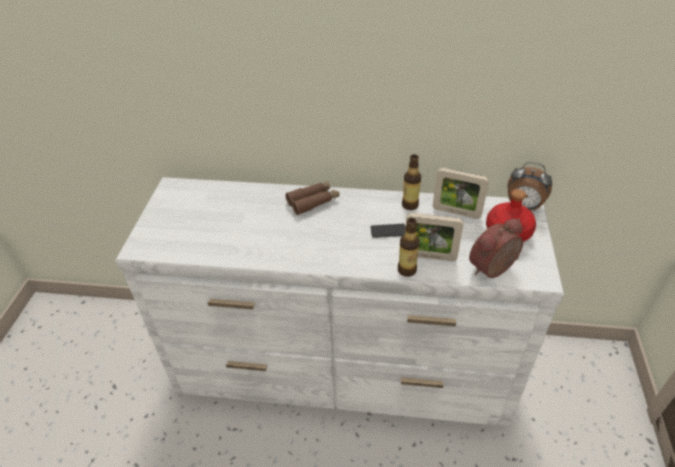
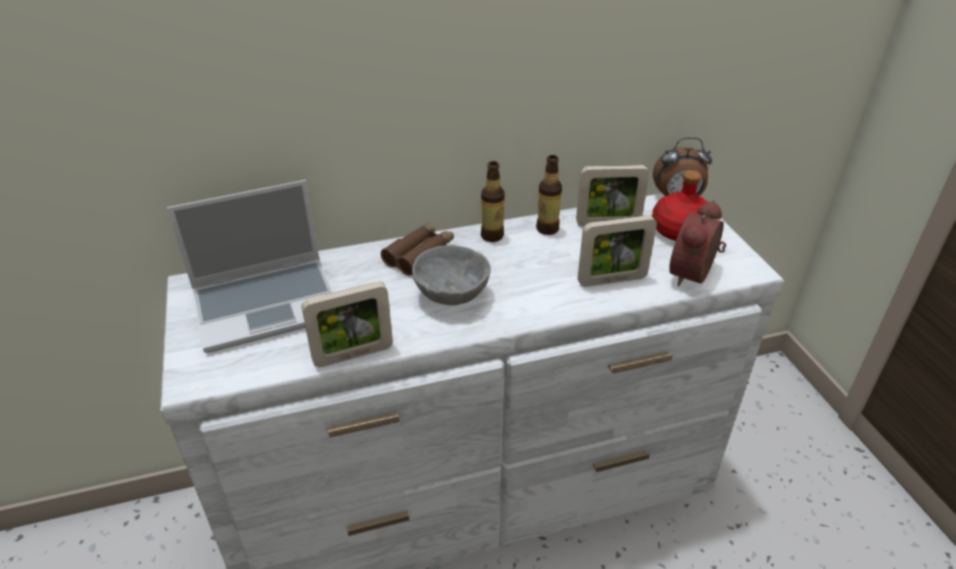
camera: 25 degrees left, 5 degrees down
(205, 211) = (268, 304): none -> laptop
(232, 259) = (353, 355): none -> picture frame
(316, 237) = (453, 295): none -> grey bowl
(388, 231) = (542, 265): phone -> none
(407, 270) = (596, 303): bottle -> bottle (492, 236)

